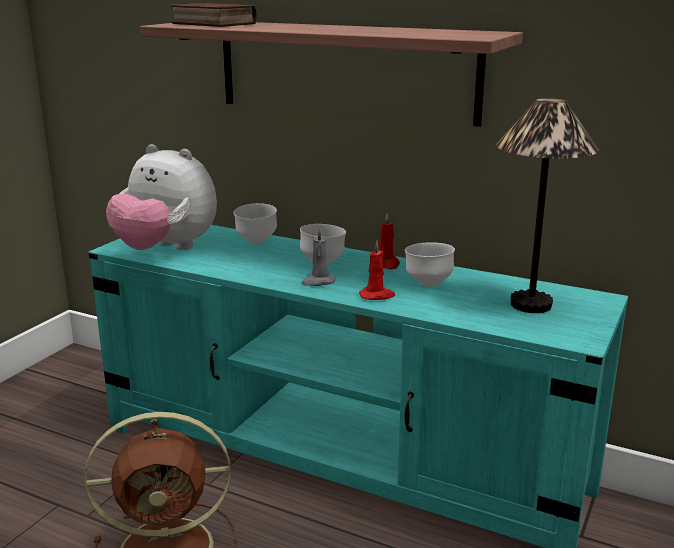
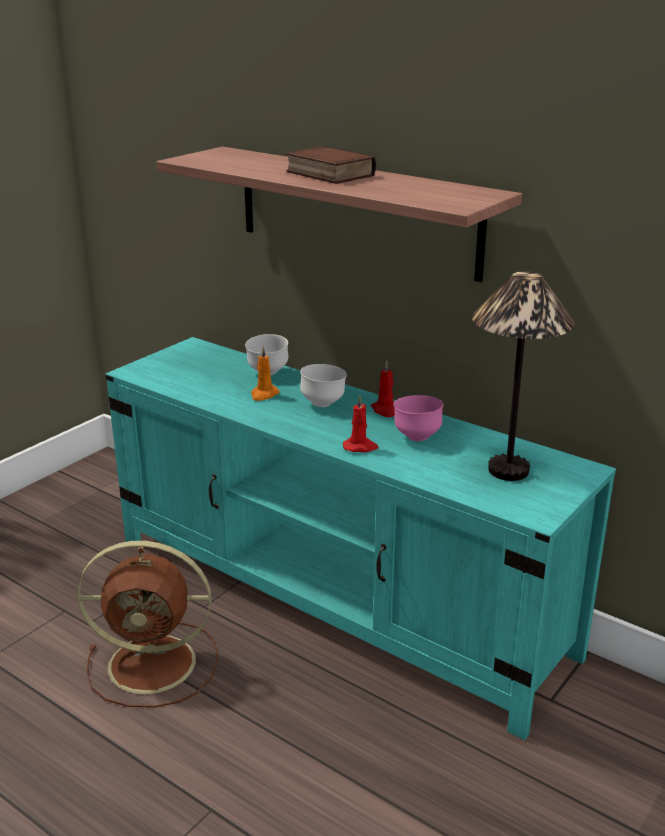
camera: 10 degrees right, 5 degrees up
(166, 250) = (178, 377): plush toy -> none
(211, 24) = (226, 159): book -> book (327, 174)
(260, 259) = (264, 395): none -> orange candle
(318, 282) = (309, 426): grey candle -> none
(428, 283) = (417, 437): white bowl -> pink bowl

